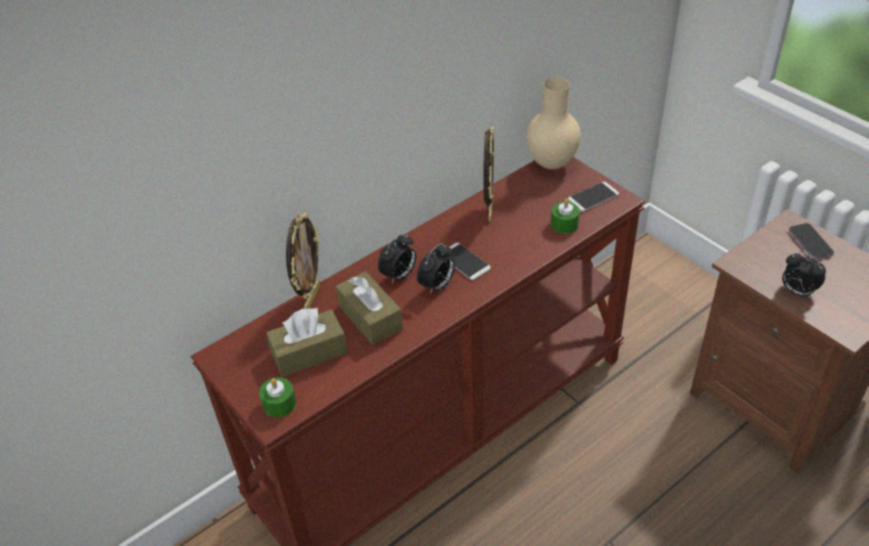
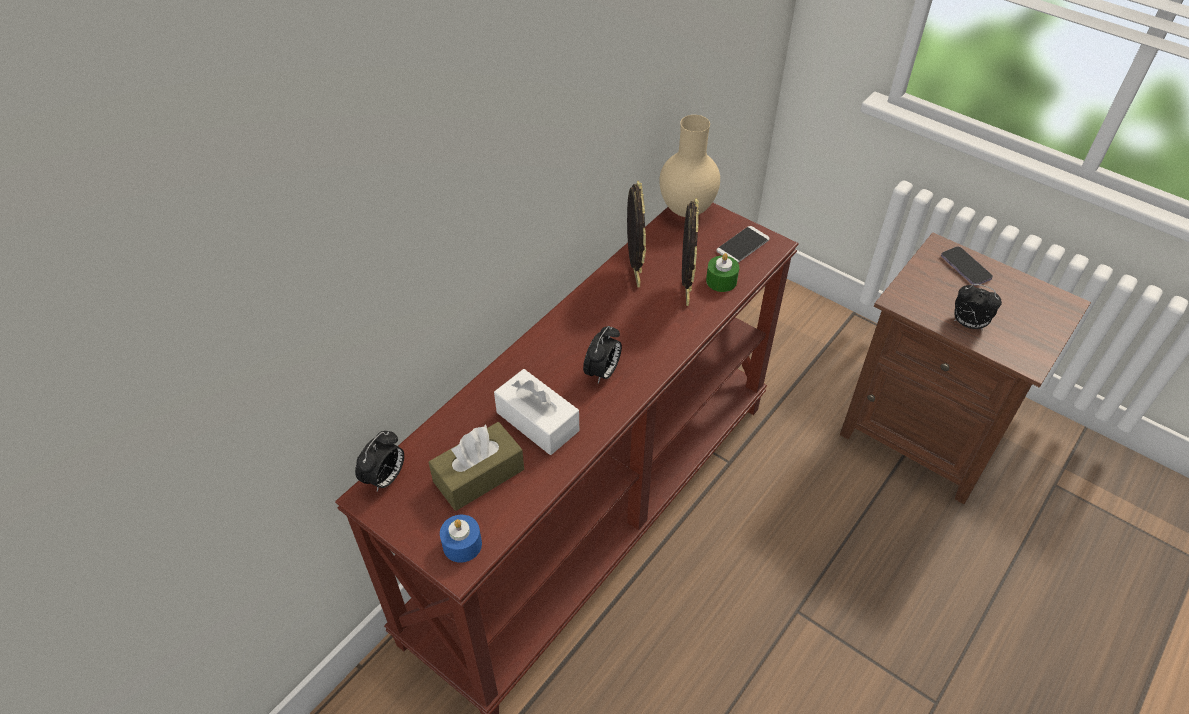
camera: 15 degrees left, 5 degrees up
(279, 404) = (462, 545): green candle -> blue candle
(311, 298) = (461, 407): picture frame -> picture frame (685, 291)
(370, 317) = (537, 421): brown tissue box -> white tissue box
(399, 276) = (556, 366): alarm clock -> alarm clock (385, 478)
(464, 262) = (625, 339): phone -> none

